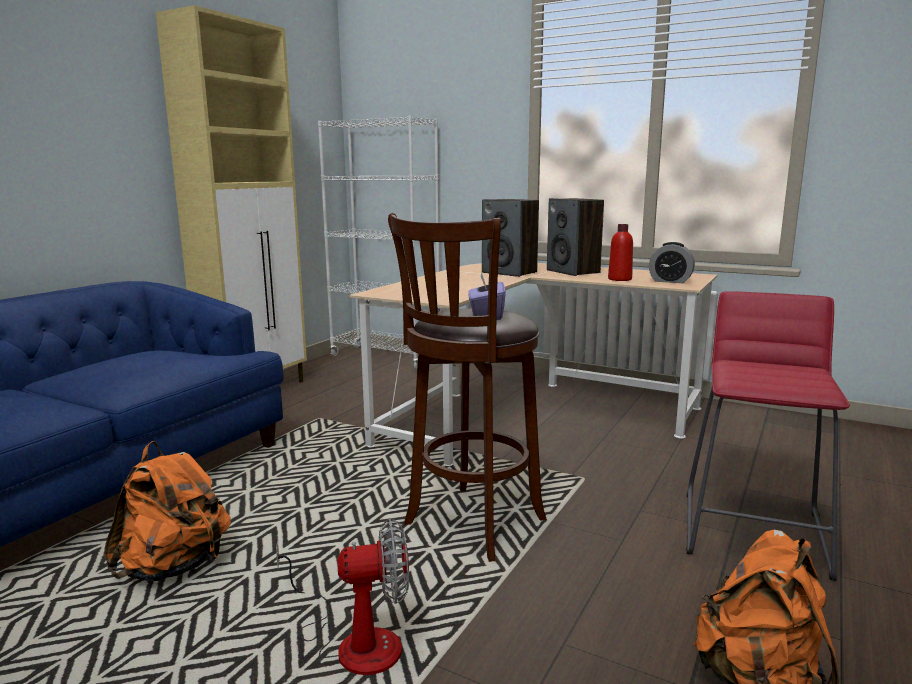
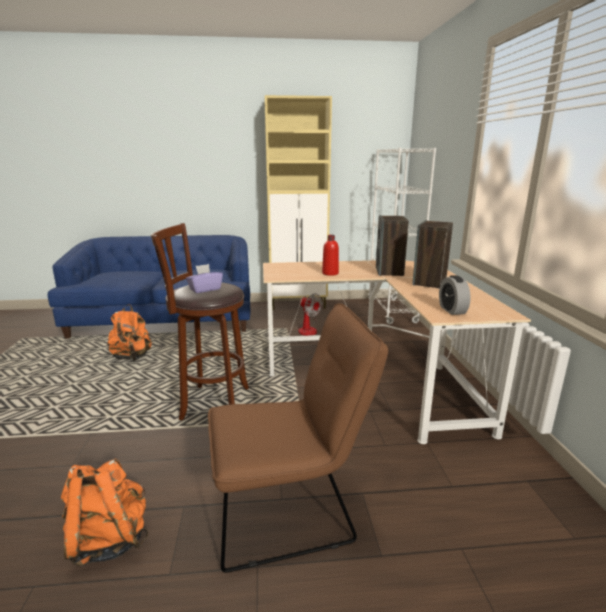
camera: 55 degrees right, 5 degrees up
(354, 642) = (100, 409): fan -> fan (308, 329)
(619, 279) = (426, 297): red bottle -> red bottle (330, 273)
(754, 532) = (291, 509): red stool -> brown chair

